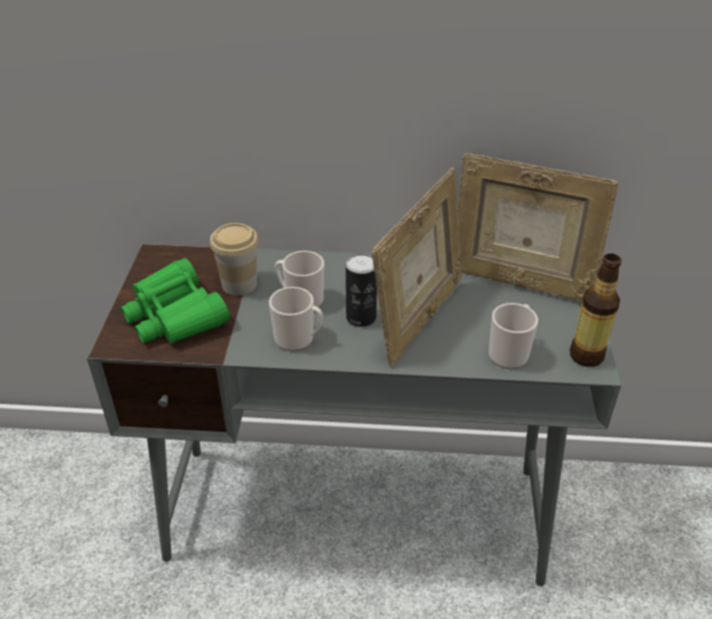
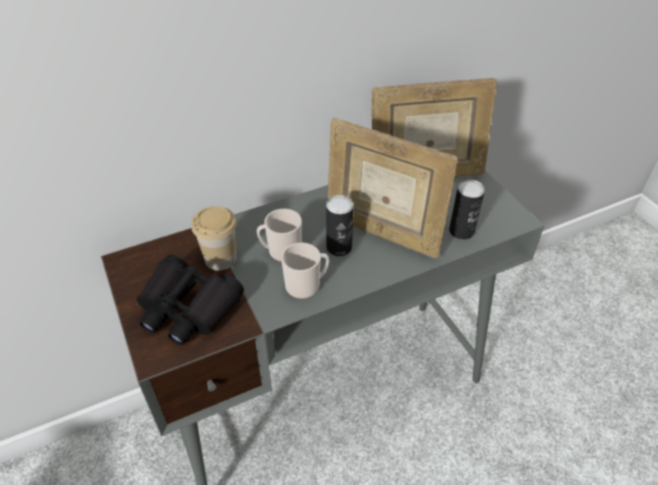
camera: 30 degrees left, 5 degrees up
(175, 315) = (187, 308): green binoculars -> black binoculars
(418, 320) = (381, 232): picture frame -> picture frame turned 120 degrees clockwise
(510, 352) = (461, 231): mug -> can
(586, 356) = (508, 213): bottle -> none

